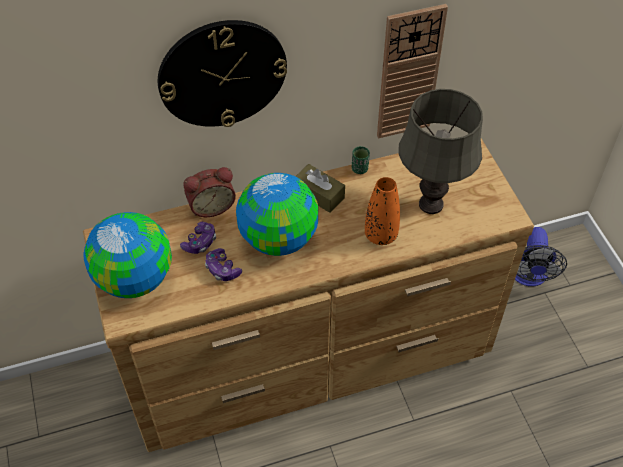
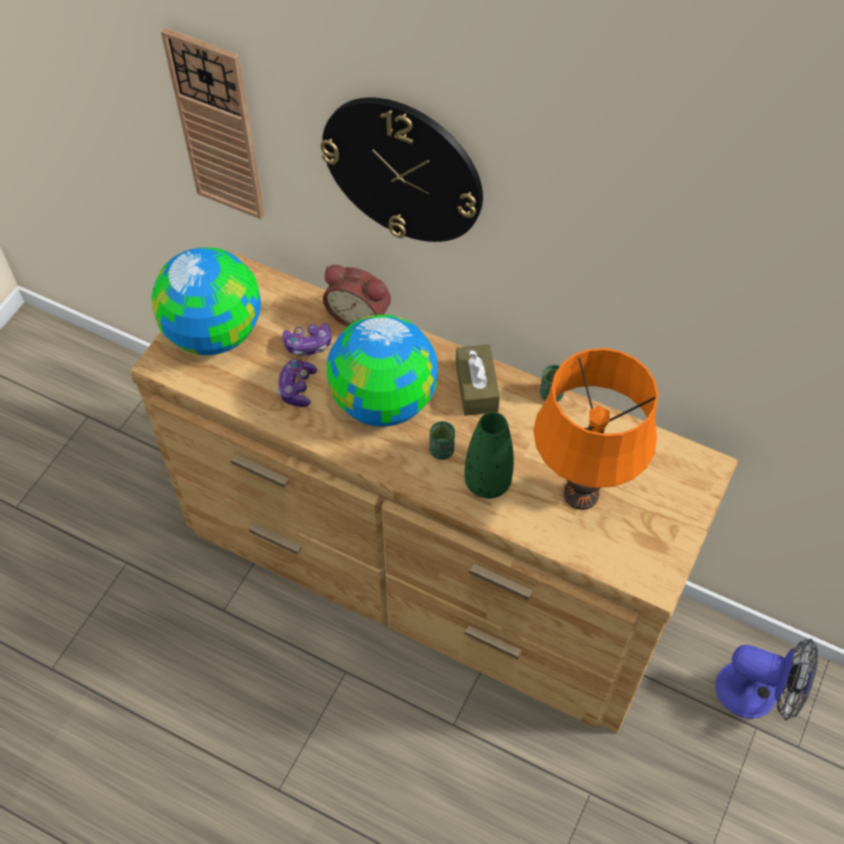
camera: 45 degrees right, 5 degrees up
(339, 239) = (441, 450): none -> green cup
(381, 235) = (487, 482): orange vase -> green vase
(409, 73) = (651, 318): wall clock -> wall clock (218, 127)
(431, 204) = (581, 494): grey table lamp -> orange table lamp
(529, 276) = (757, 694): fan -> fan turned 120 degrees counterclockwise

